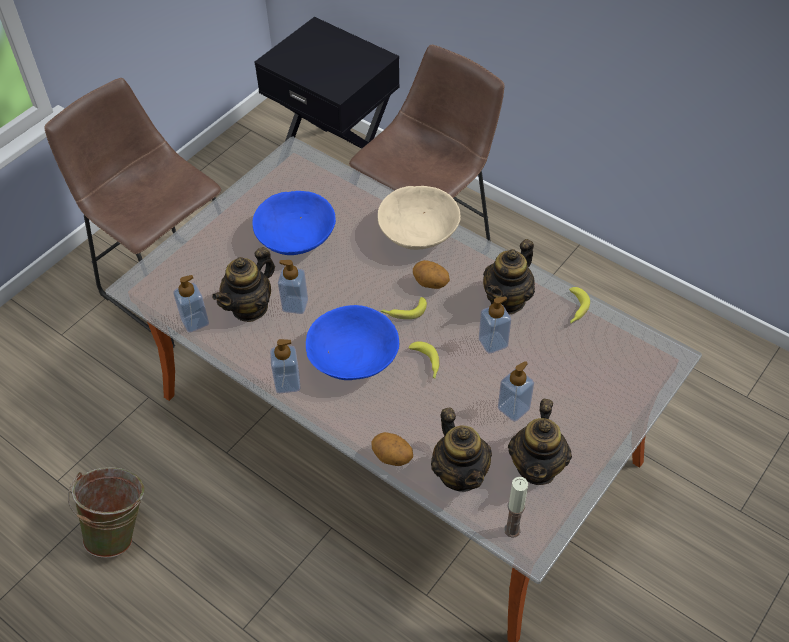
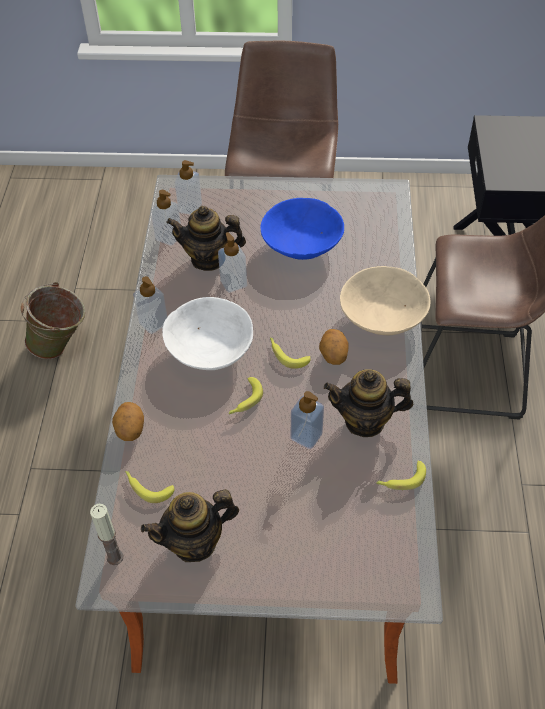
camera: 55 degrees right, 0 degrees up
(353, 358) = (209, 349): blue bowl -> white bowl
(460, 473) = (147, 487): teapot -> banana
(513, 408) = (245, 490): soap dispenser -> soap dispenser (190, 208)

